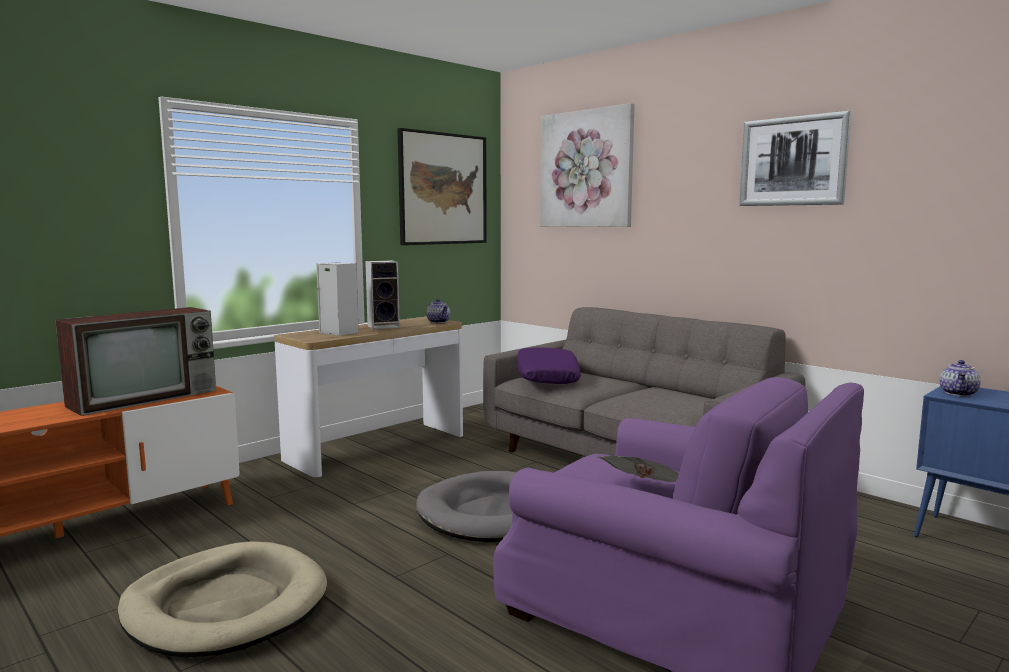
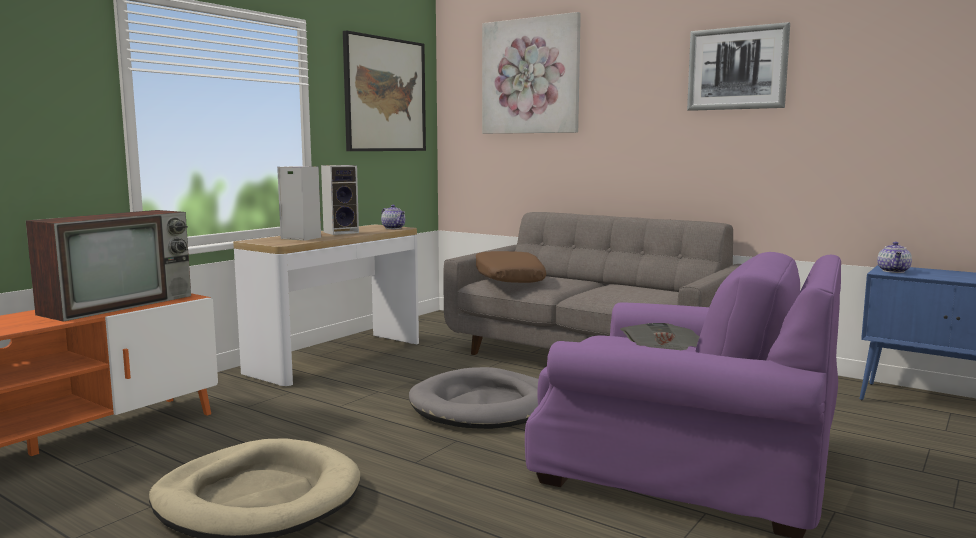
camera: 10 degrees left, 0 degrees up
(546, 377) = (507, 279): purple pillow -> brown pillow

